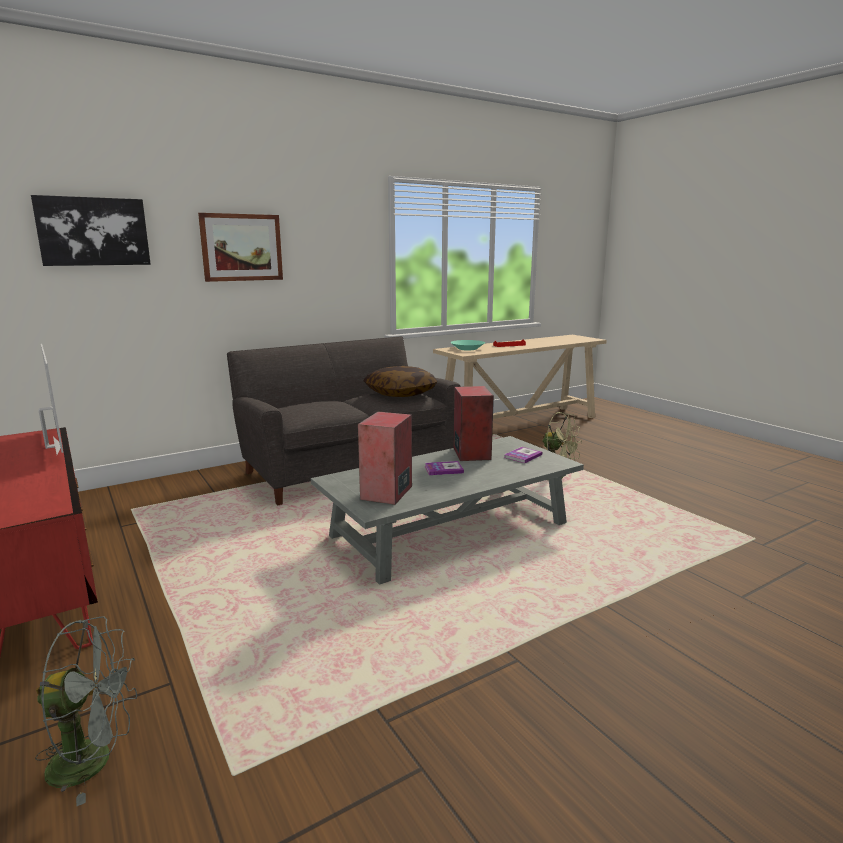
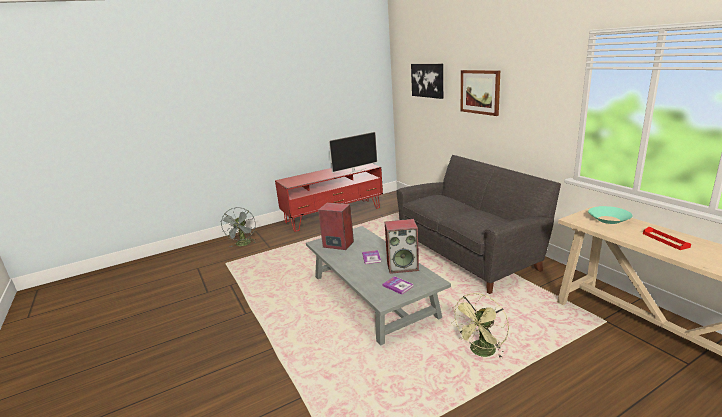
camera: 95 degrees right, 5 degrees up
(400, 393) = (483, 220): pillow -> none

